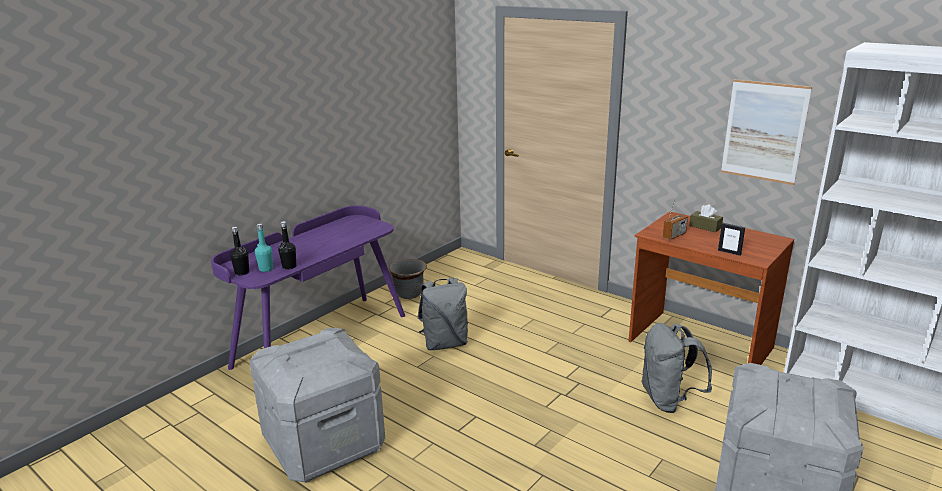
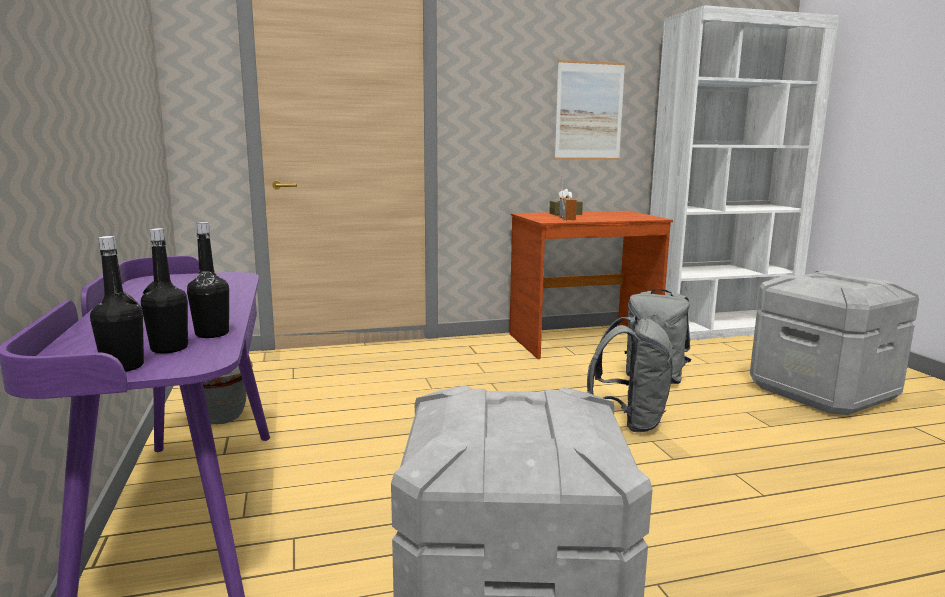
camera: 55 degrees left, 10 degrees down
(266, 269) = (169, 348): turquoise bottle -> black bottle
(445, 343) = (388, 436): grey backpack -> grey backpack (630, 421)
(729, 252) = (628, 218): picture frame -> none

